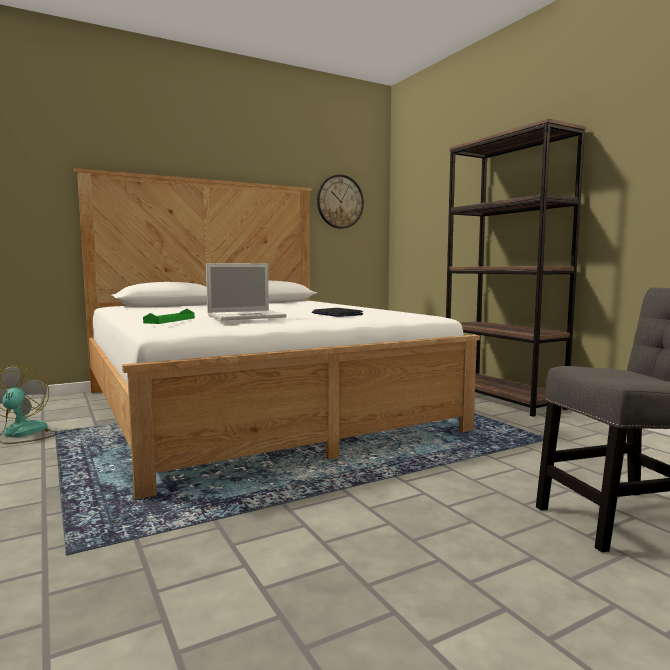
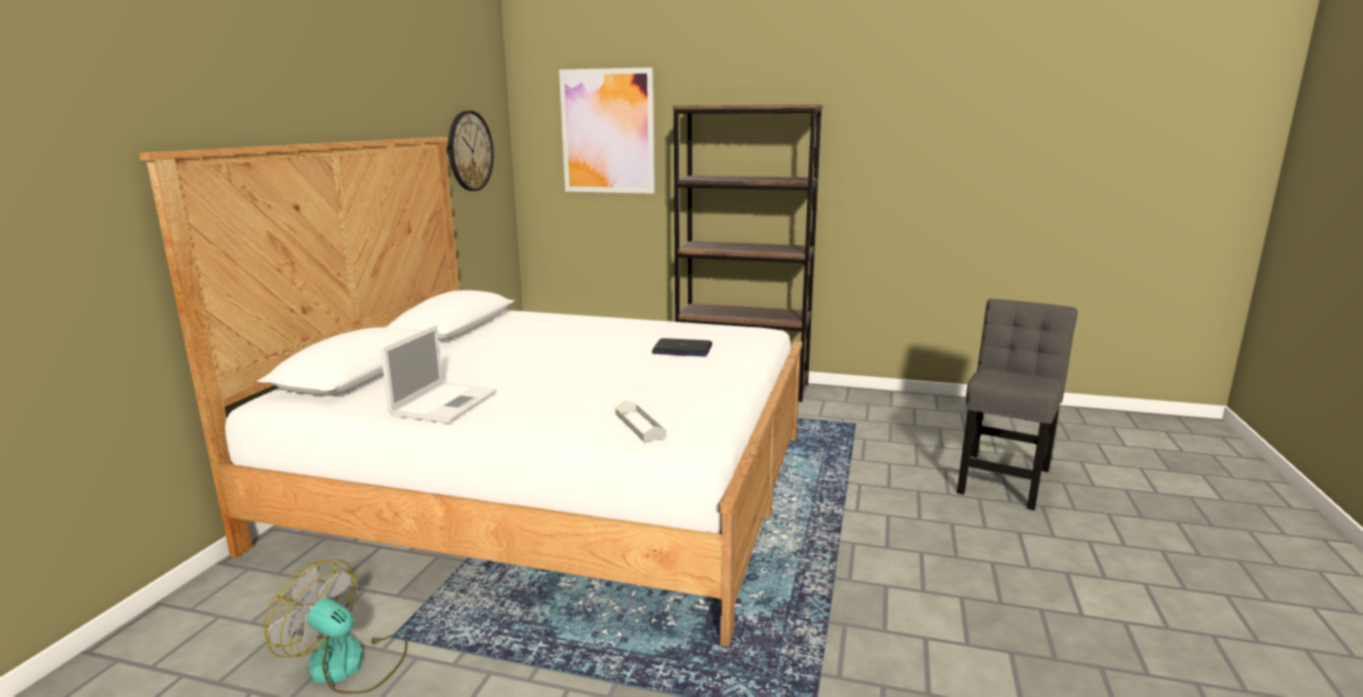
camera: 45 degrees left, 10 degrees up
(170, 320) = (640, 425): green tray -> grey tray
(247, 316) = (669, 388): laptop -> laptop (445, 403)
(437, 184) = (608, 131): none -> picture

